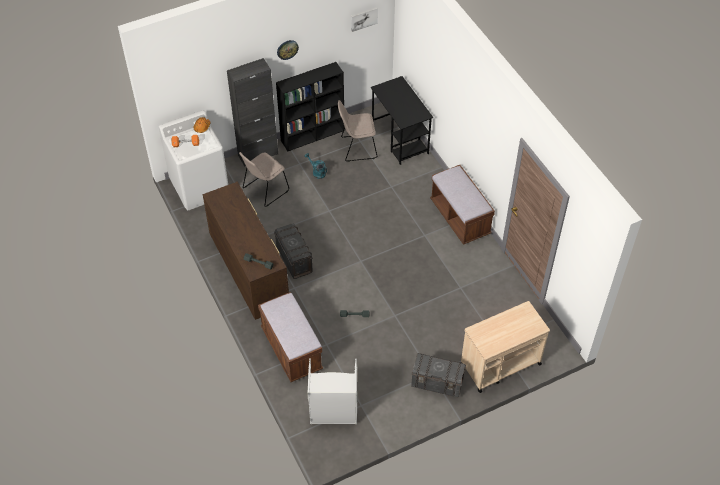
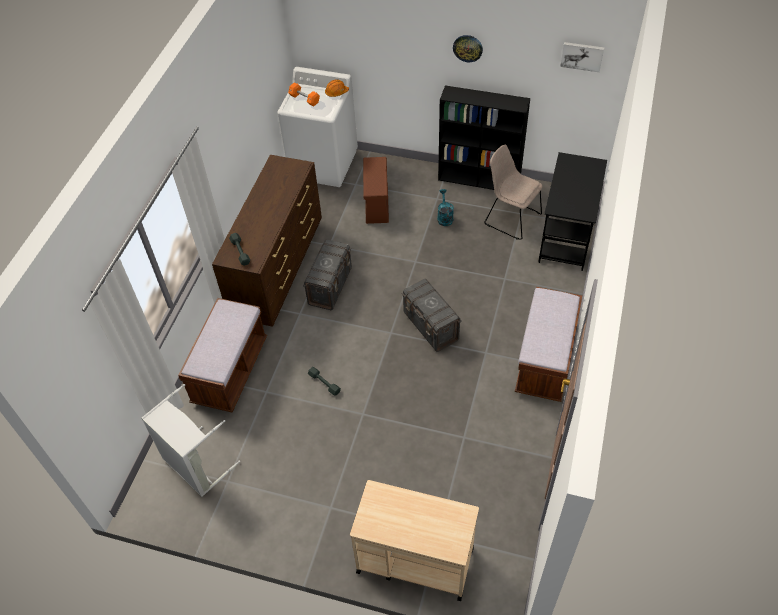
camera: 45 degrees right, 0 degrees up
(258, 154) = (407, 166): black cabinet -> none
(264, 190) = (376, 203): beige chair -> brown storage box
(437, 383) = (325, 523): grey storage box -> grey storage box (431, 326)

